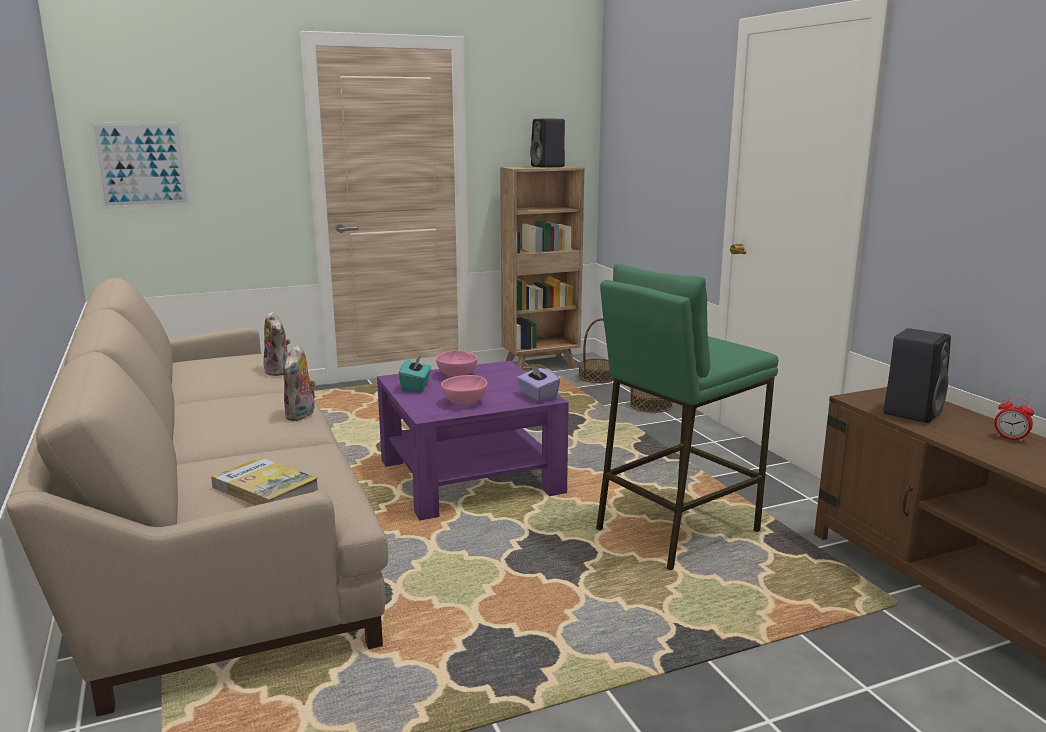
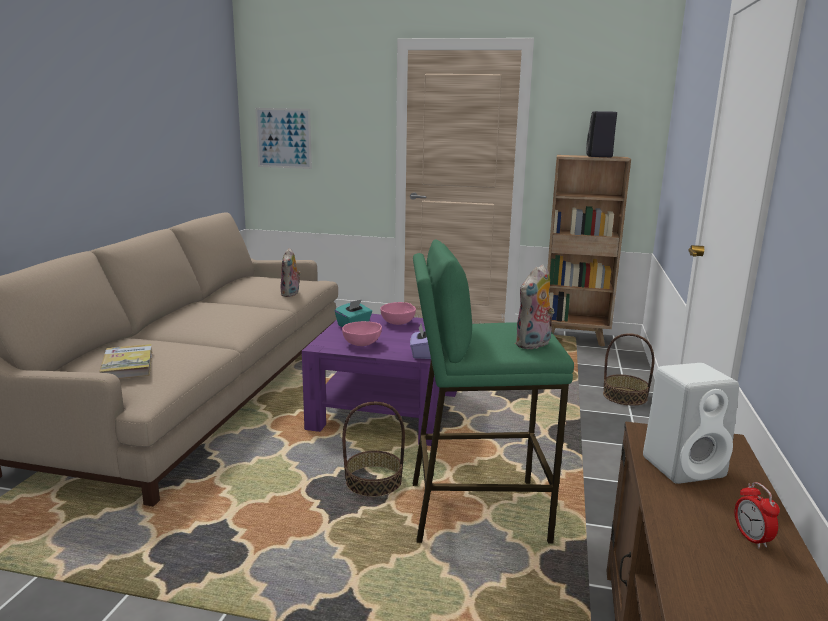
camera: 35 degrees right, 0 degrees up
(301, 415) = (244, 326): plush toy -> plush toy (534, 344)
(597, 377) = (611, 359): basket -> basket (373, 482)
(912, 412) = (685, 466): black speaker -> white speaker

